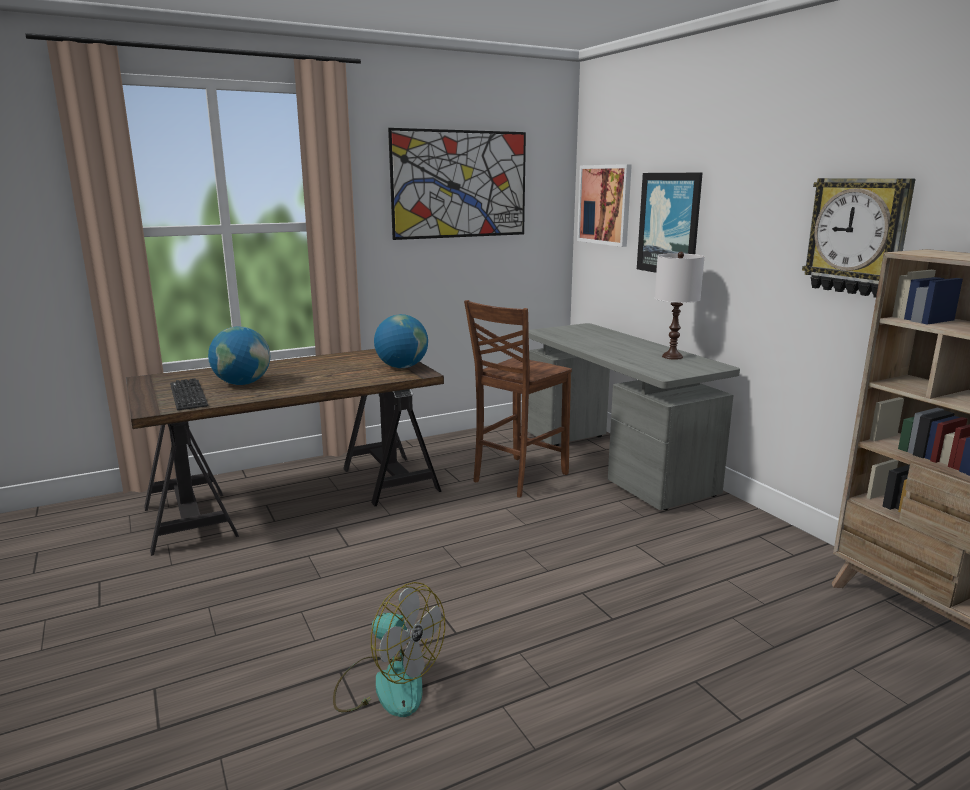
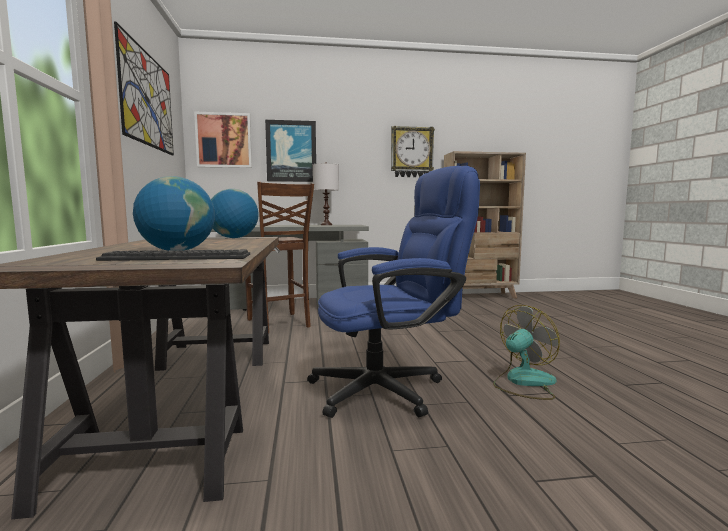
camera: 70 degrees left, 10 degrees down
(337, 585) = (389, 388): none -> blue office chair

